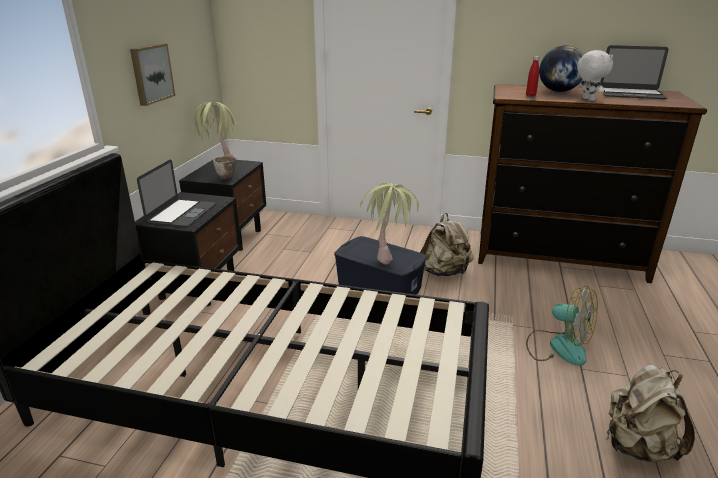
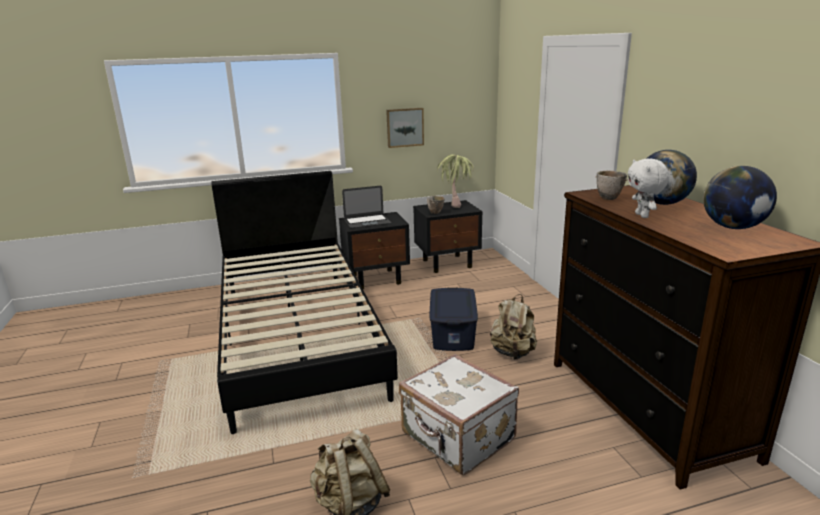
camera: 60 degrees right, 5 degrees down
(389, 254) = (456, 306): potted plant -> none
(530, 95) = (609, 198): red bottle -> bowl
(558, 346) = (457, 438): fan -> white suitcase
(587, 99) = (643, 216): white plush toy -> white plush toy turned 135 degrees clockwise
(631, 94) = (733, 227): laptop -> globe

